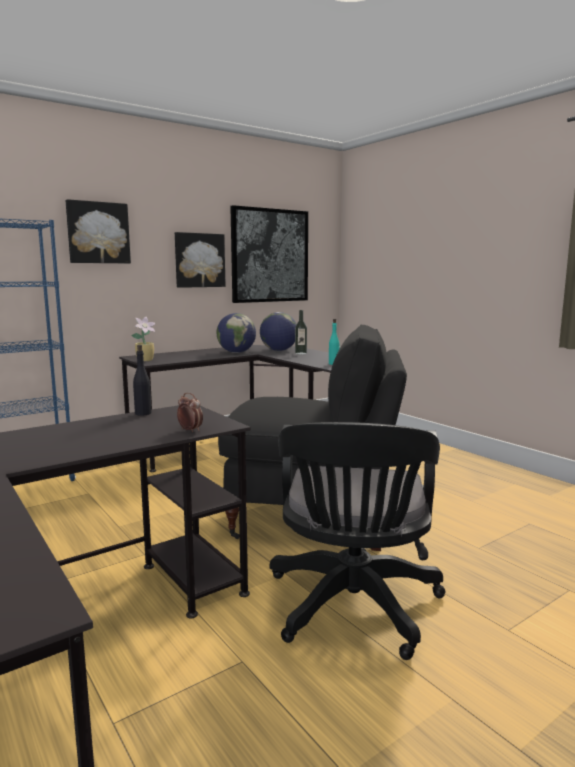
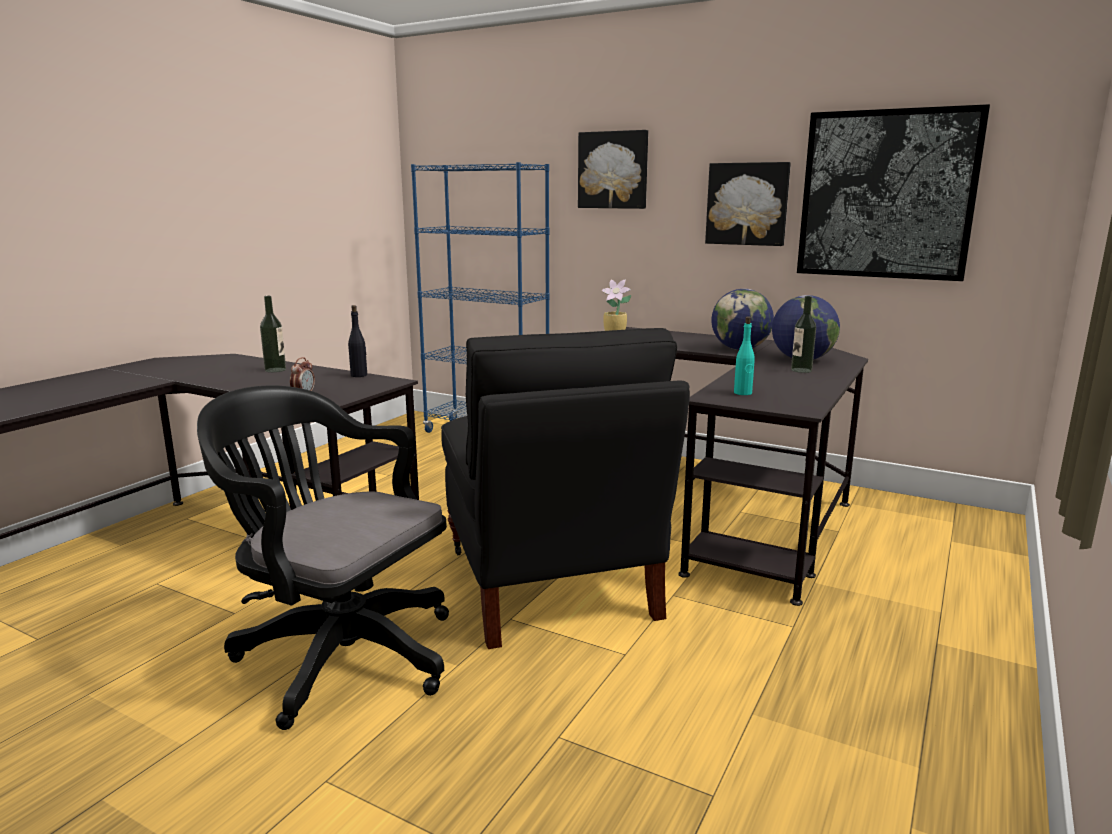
camera: 65 degrees right, 5 degrees up
(52, 434) = (275, 370): none -> bottle
(353, 608) = (338, 653): black office chair -> black office chair turned 45 degrees clockwise

